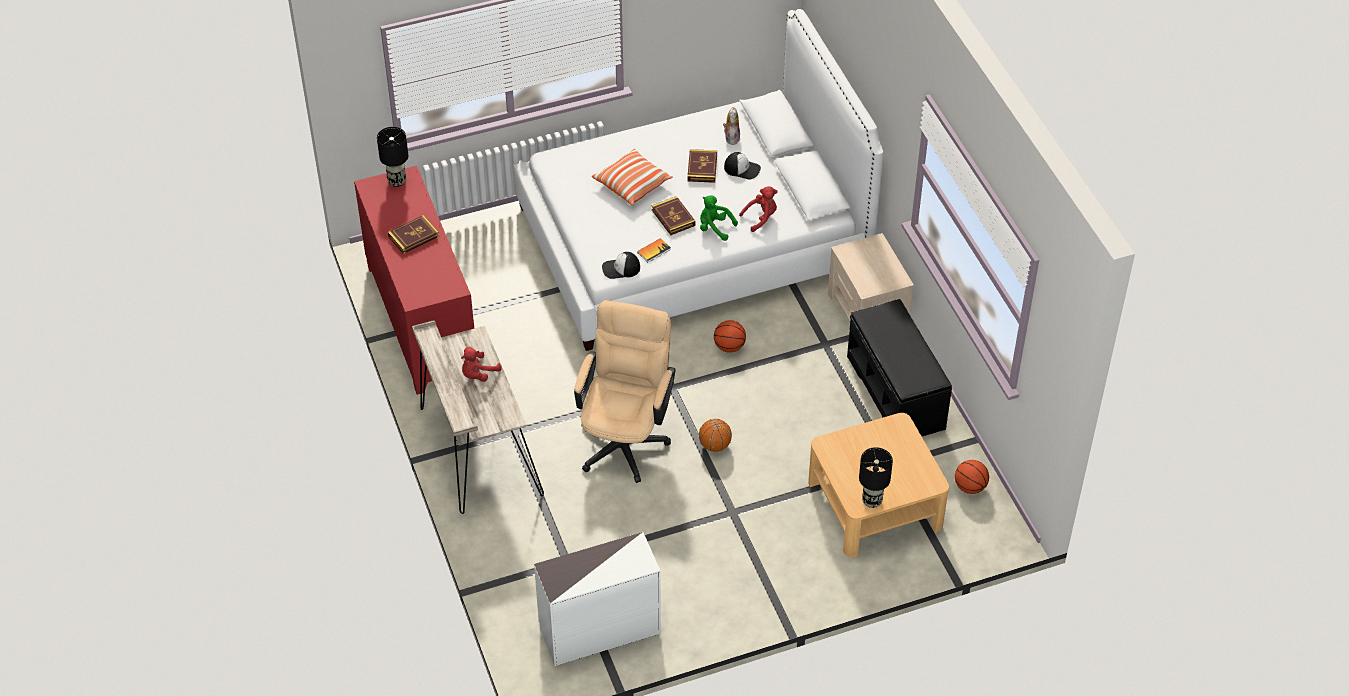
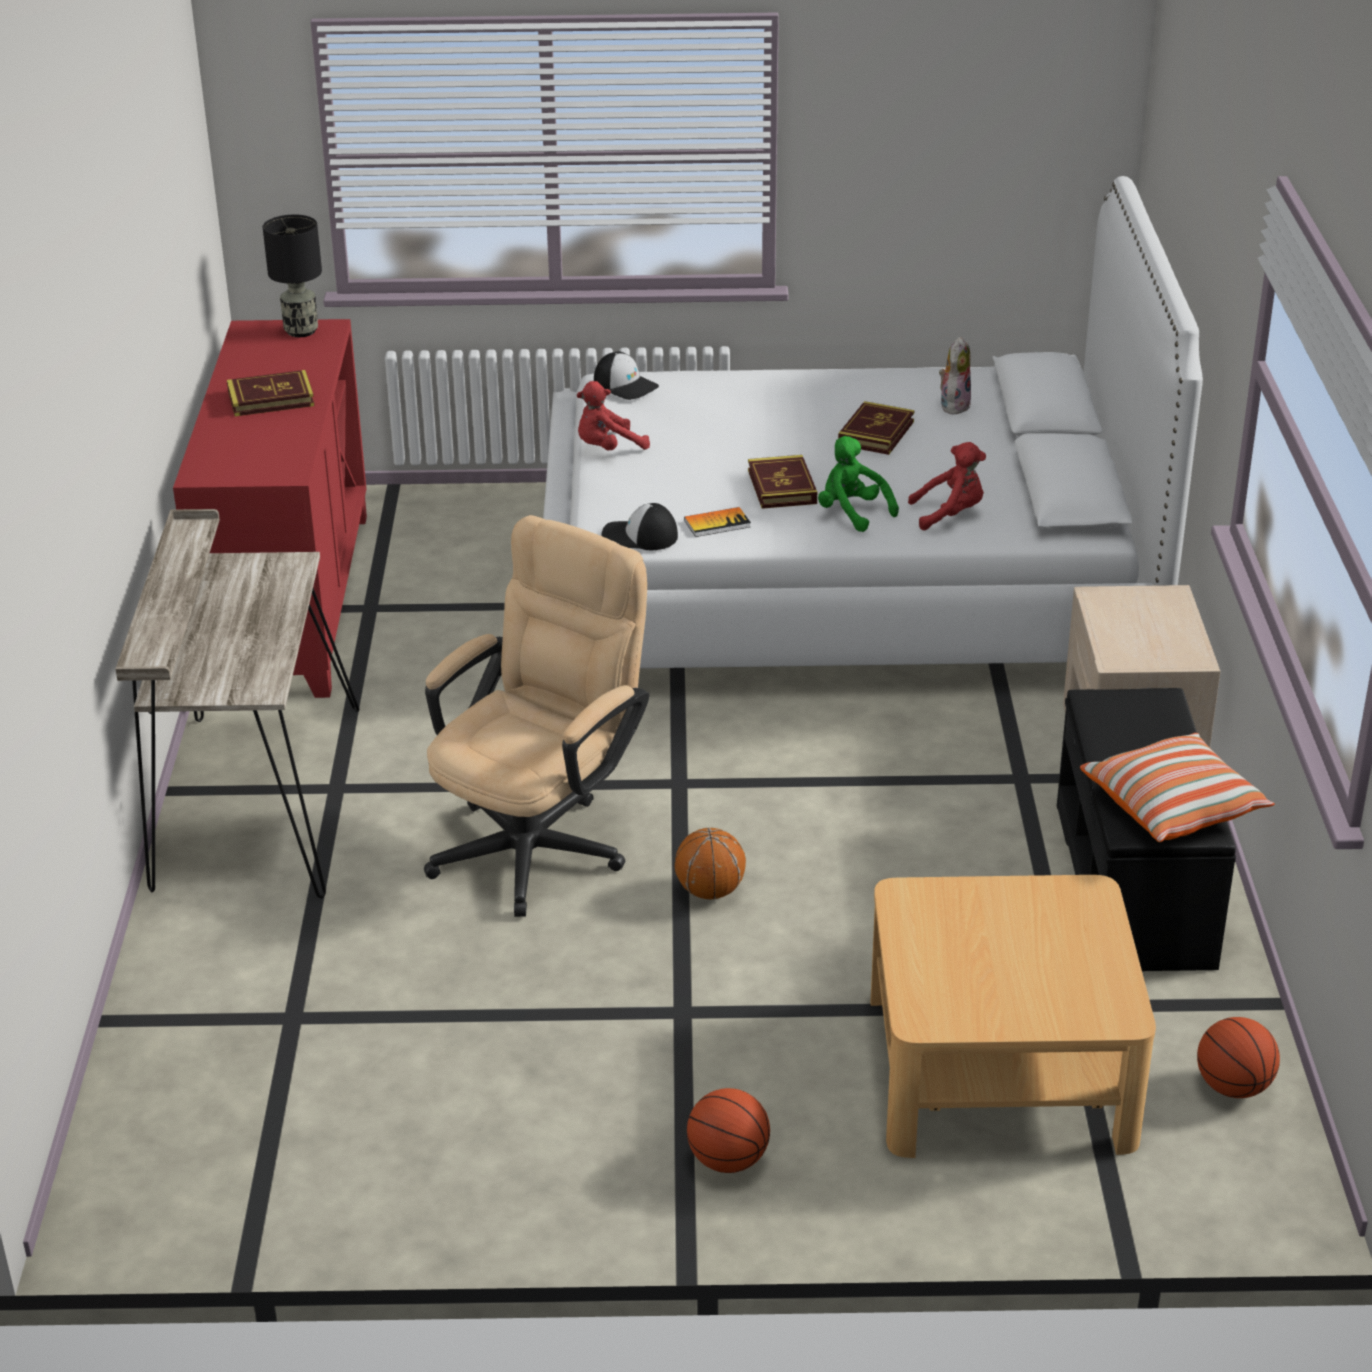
camera: 20 degrees right, 15 degrees down
(478, 374) = (252, 615): red plush toy -> red plush toy (608, 448)
(599, 629) = (275, 1156): white dresser -> none
(632, 184) = (734, 433): pillow -> pillow (1173, 807)
(729, 347) = (826, 745): basketball -> basketball (728, 1160)
(742, 168) = (951, 446): cap -> cap (626, 385)
(872, 501) = (960, 1019): black table lamp -> none

